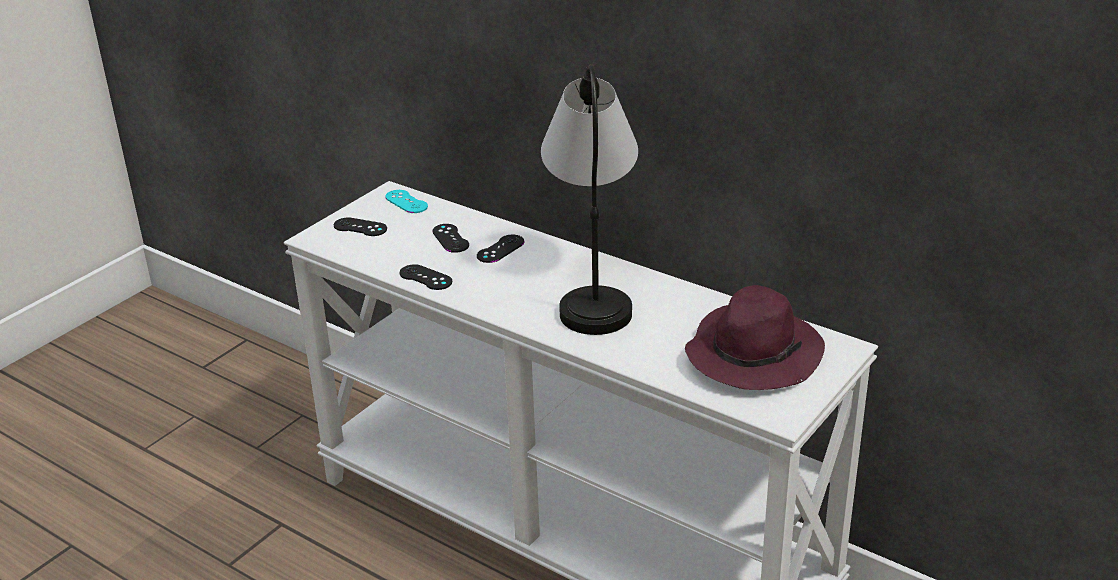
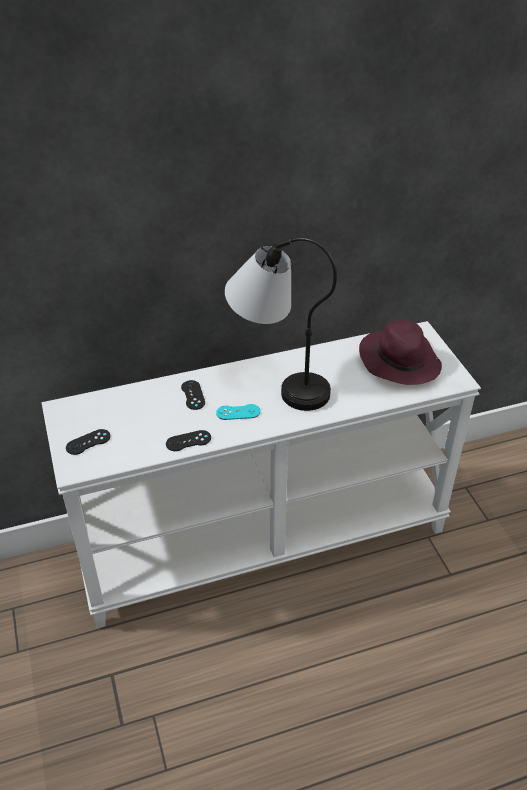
camera: 55 degrees left, 10 degrees up
(406, 202) = (82, 407): turquoise game controller -> turquoise game controller (238, 412)
(450, 238) = (154, 409): black game controller -> none

